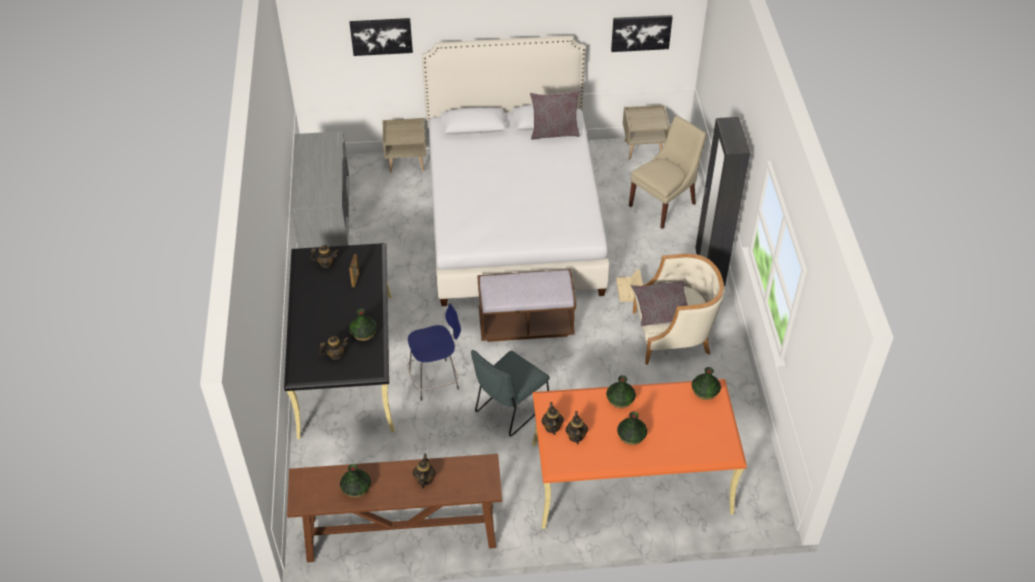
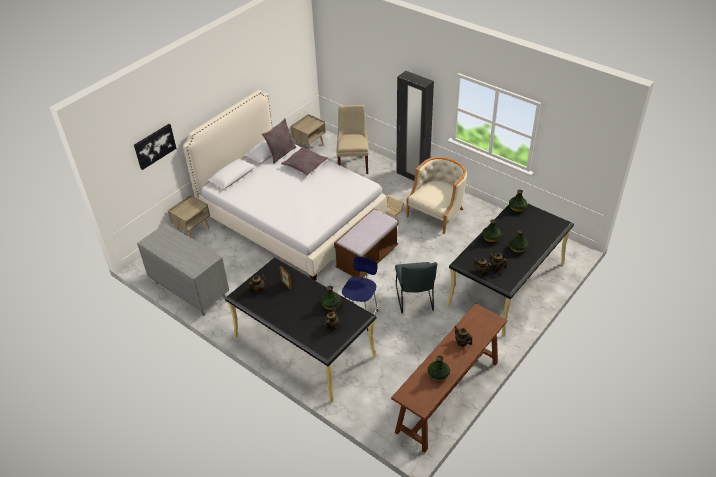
camera: 45 degrees left, 5 degrees down
(630, 478) = (506, 284): orange desk -> black desk
(641, 32) = (288, 71): picture -> none
(662, 308) = (434, 197): grey pillow -> grey pillow (305, 165)

